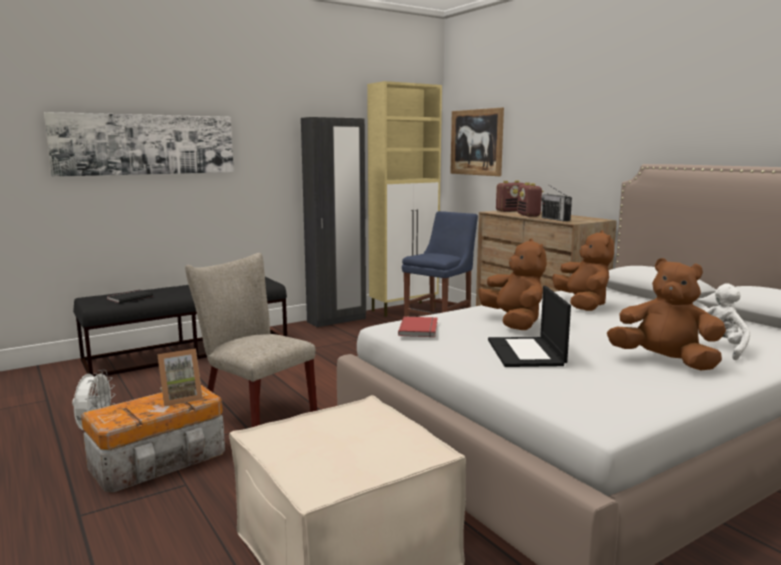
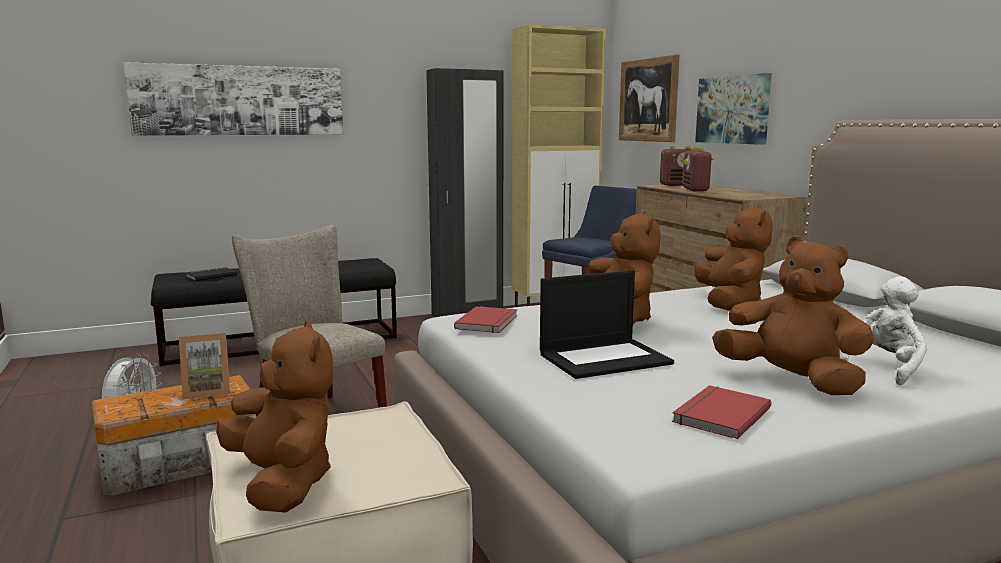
camera: 10 degrees right, 0 degrees up
(322, 465) = (283, 483): none -> brown plush toy
(526, 352) = (605, 358): laptop -> laptop turned 120 degrees counterclockwise
(551, 152) = (733, 110): none -> picture
(555, 219) = (725, 194): radio -> none
(633, 389) = (718, 414): none -> red book

